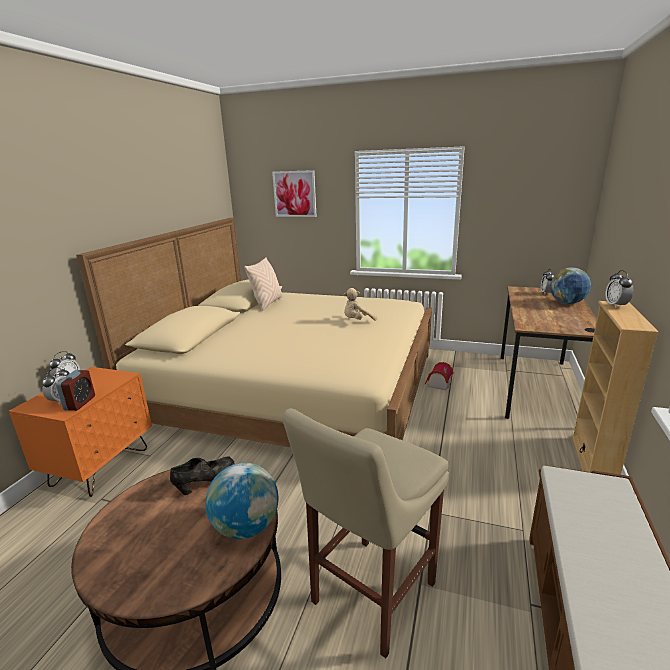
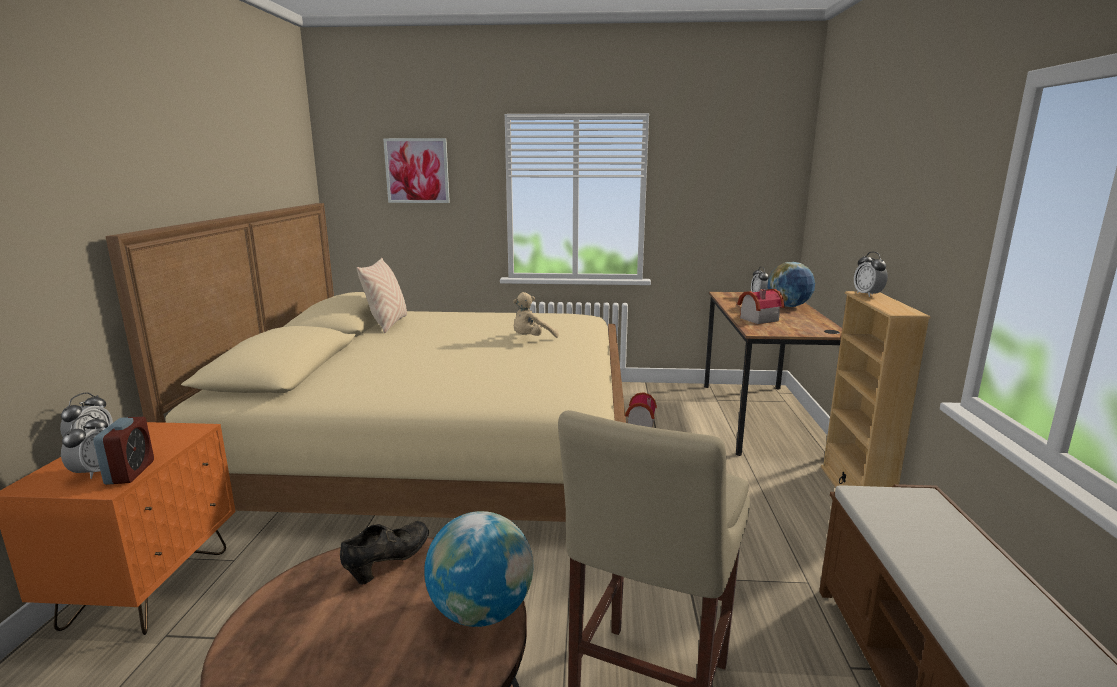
camera: 15 degrees left, 5 degrees down
(532, 314) = (756, 319): none -> toy house

